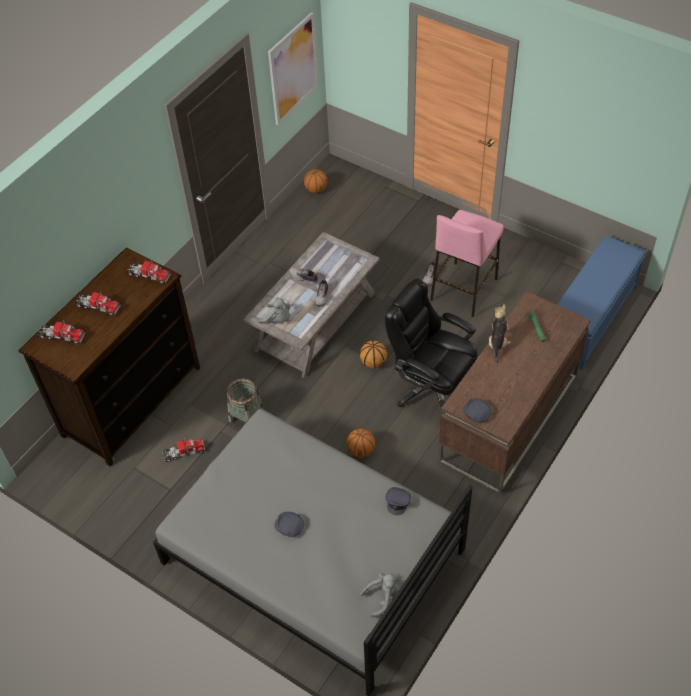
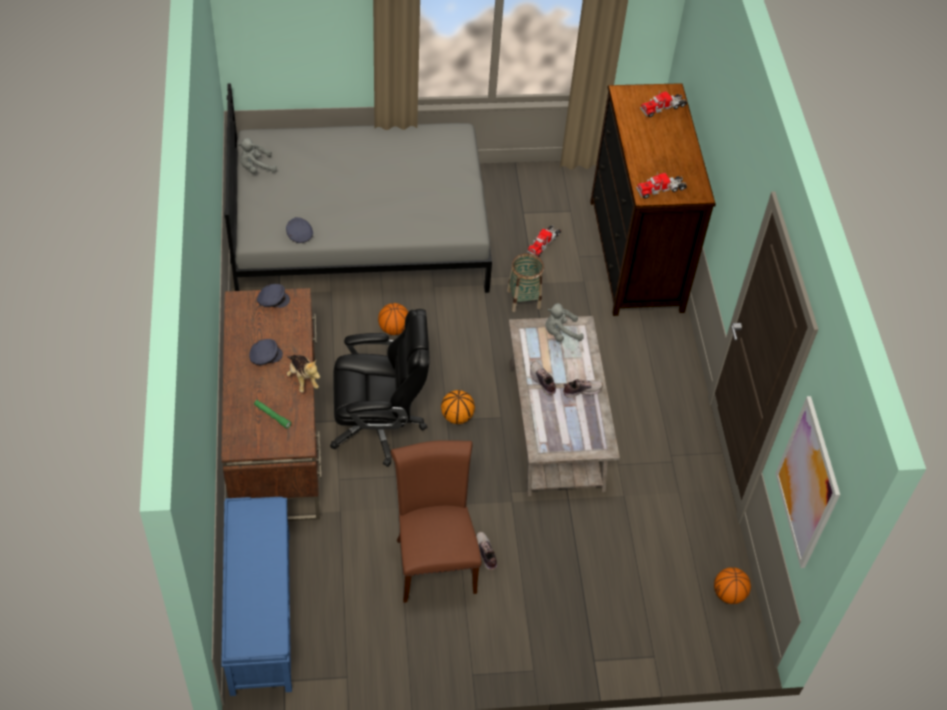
camera: 135 degrees right, 0 degrees up
(98, 307) = (667, 143): toy truck -> none
(289, 527) = (371, 172): grey cap -> grey cap (265, 356)
(383, 597) = (256, 168): grey plush toy -> grey plush toy turned 45 degrees clockwise
(463, 289) = (434, 561): pink stool -> brown chair

